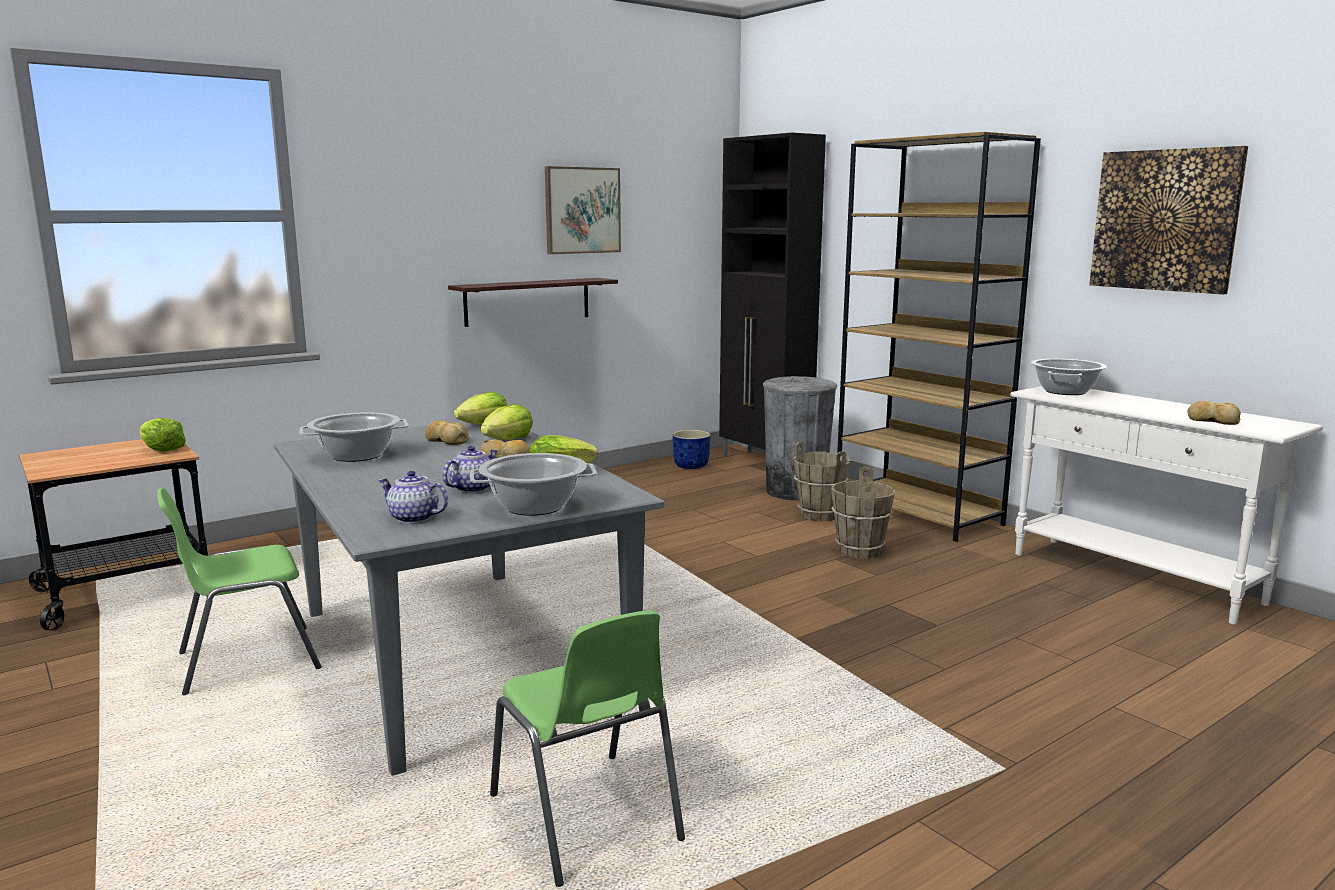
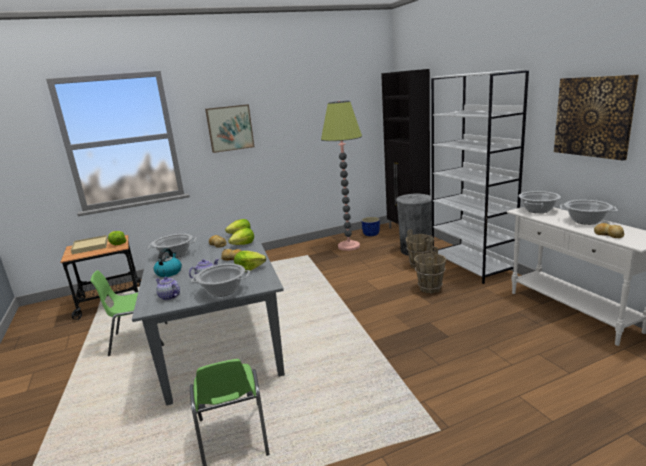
camera: 15 degrees right, 5 degrees up
(90, 454) = (90, 246): none -> beige tray
(371, 482) = (169, 272): none -> kettle
(527, 301) = (286, 162): shelf -> none
(582, 210) = (310, 116): picture -> picture (230, 128)
(655, 486) = (349, 246): none -> floor lamp
(918, 513) = (472, 265): brown bookcase -> white bookcase
(1160, 405) = (586, 221): none -> cooking pot

